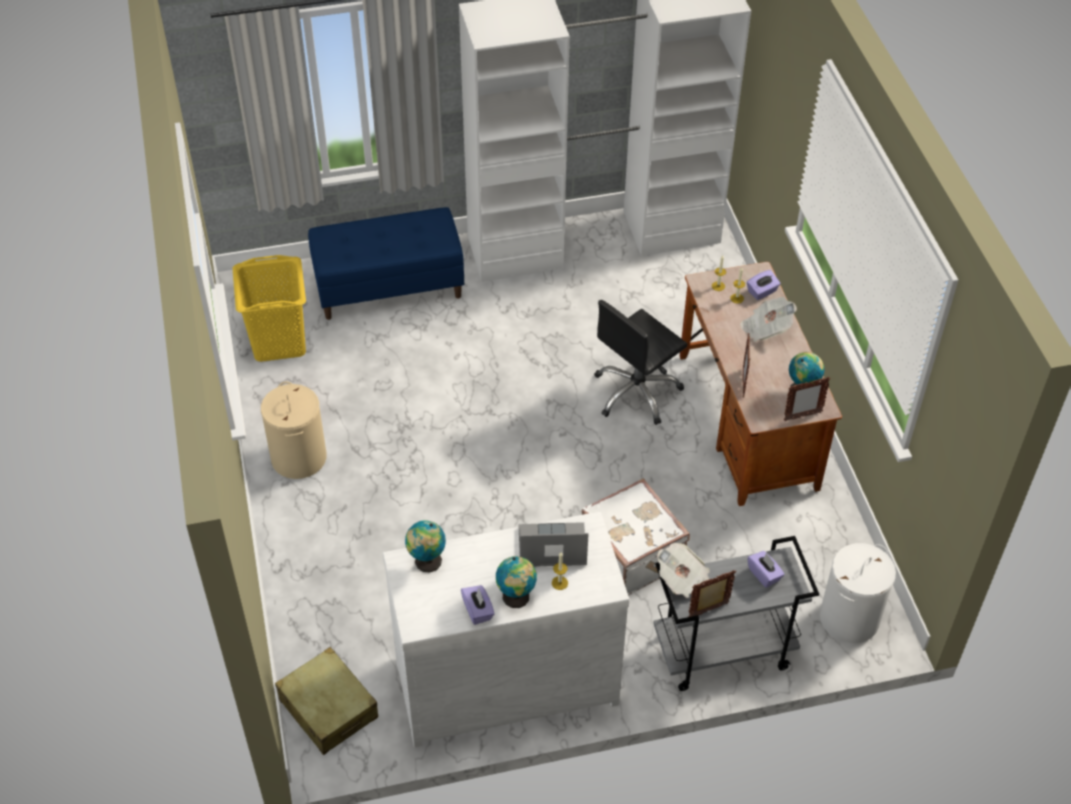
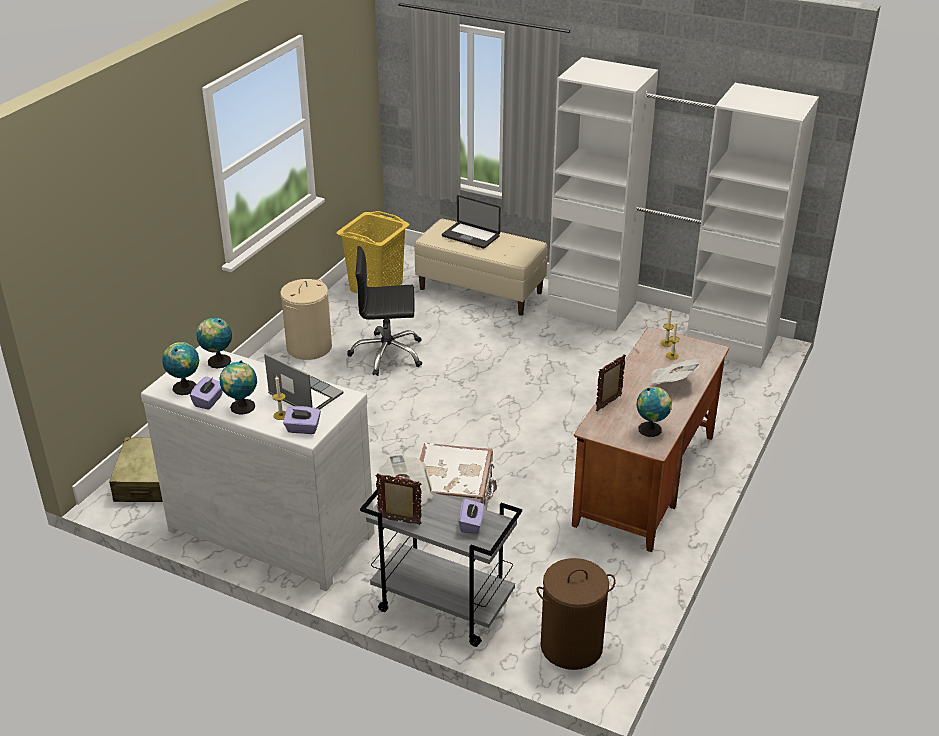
camera: 40 degrees right, 15 degrees down
(367, 238) = (470, 236): none -> laptop
(389, 287) = (481, 290): blue bench -> beige bench
(435, 610) = (185, 387): none -> globe
(636, 392) = (580, 422): black office chair -> black office chair (387, 354)
(762, 292) = (698, 361): purple tissue box -> purple tissue box (302, 429)
(802, 416) = (629, 444): picture frame -> none
(849, 618) = (571, 646): white laundry basket -> brown laundry basket

